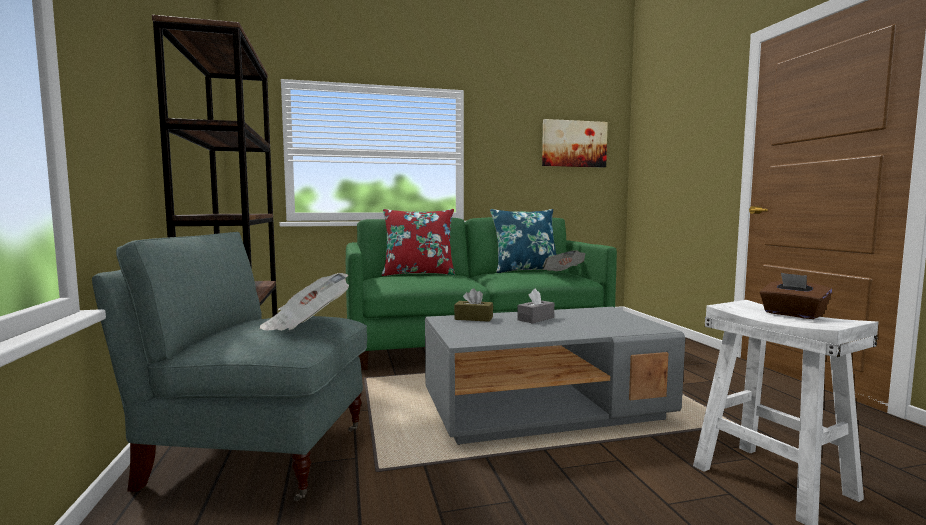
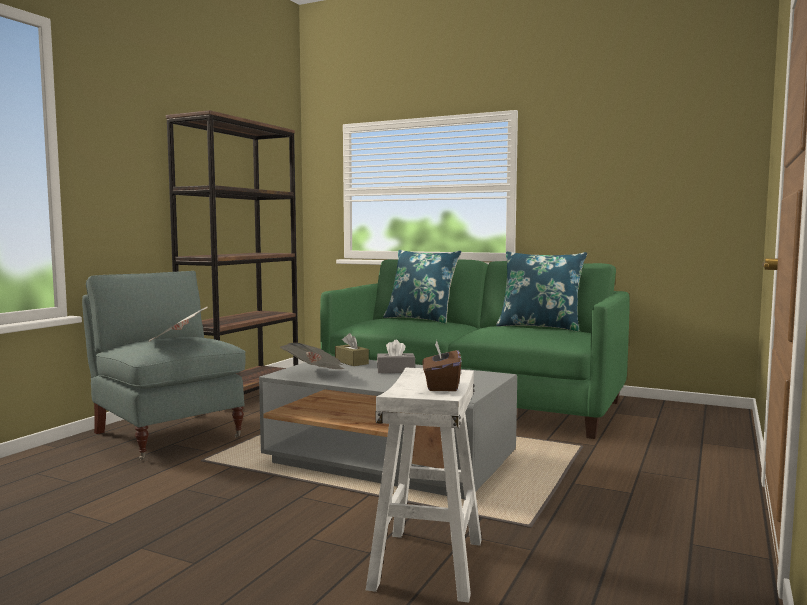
camera: 40 degrees right, 0 degrees up
(418, 274) = (421, 319): red pillow -> blue pillow
(563, 273) = (555, 334): newspaper -> newspaper (315, 374)
(574, 144) = (669, 161): picture -> none

